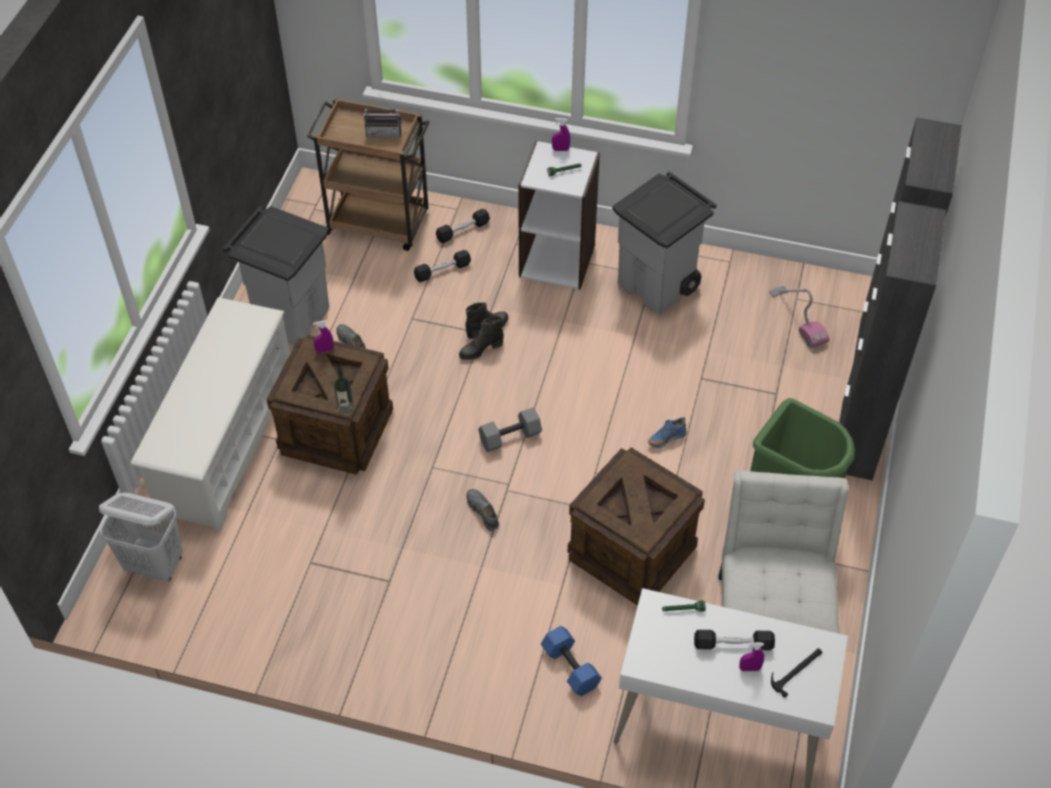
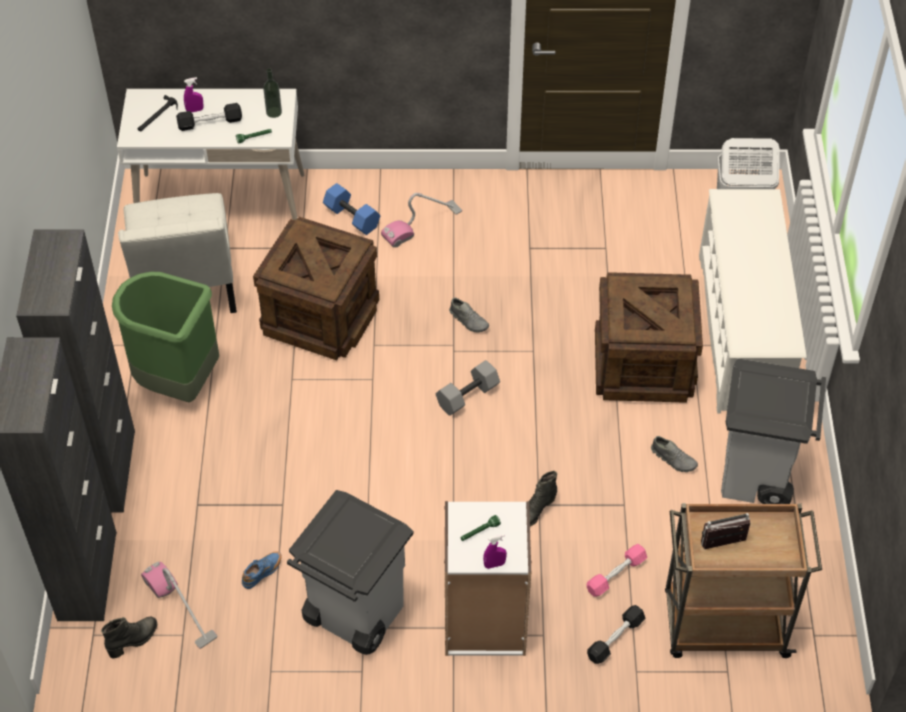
camera: 165 degrees right, 0 degrees up
(324, 350) = (667, 333): purple spray bottle -> none
(345, 407) = (617, 283): bottle -> bottle (274, 112)
(442, 271) = (616, 575): black dumbbell -> pink dumbbell
(481, 350) = (532, 483): black boot -> black boot (133, 640)
(495, 638) = (422, 225): none -> vacuum cleaner
(666, 439) = (308, 428): blue shoe -> blue shoe (263, 573)

